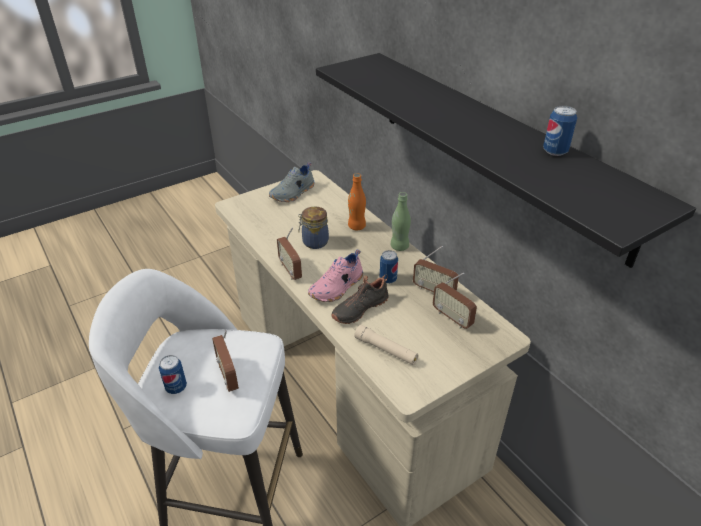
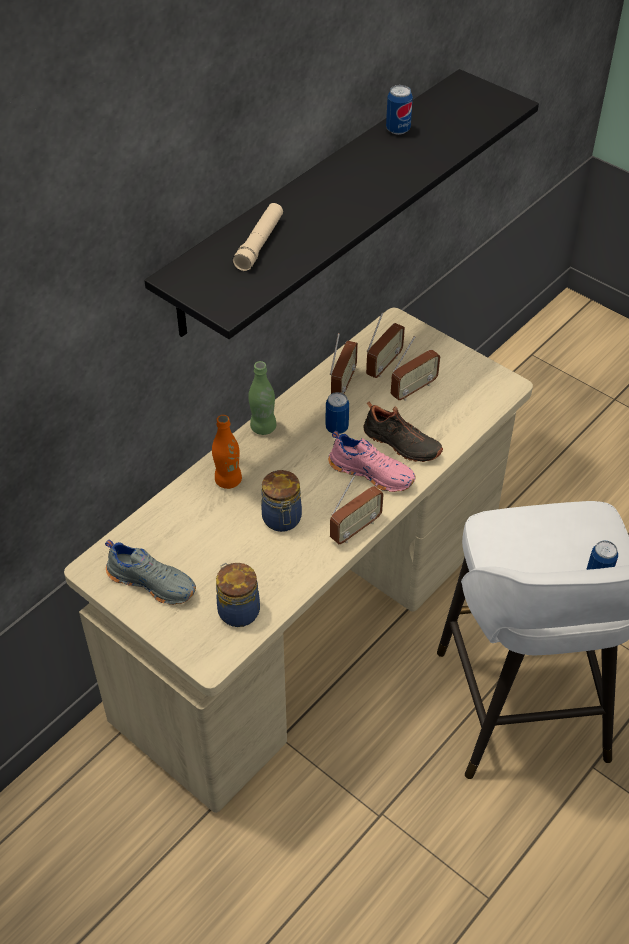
camera: 105 degrees left, 10 degrees up
(228, 376) = (557, 535): radio -> radio (413, 389)
(257, 217) = (237, 610): none -> jar
(386, 350) = (457, 410): beige flashlight -> beige flashlight (259, 243)

